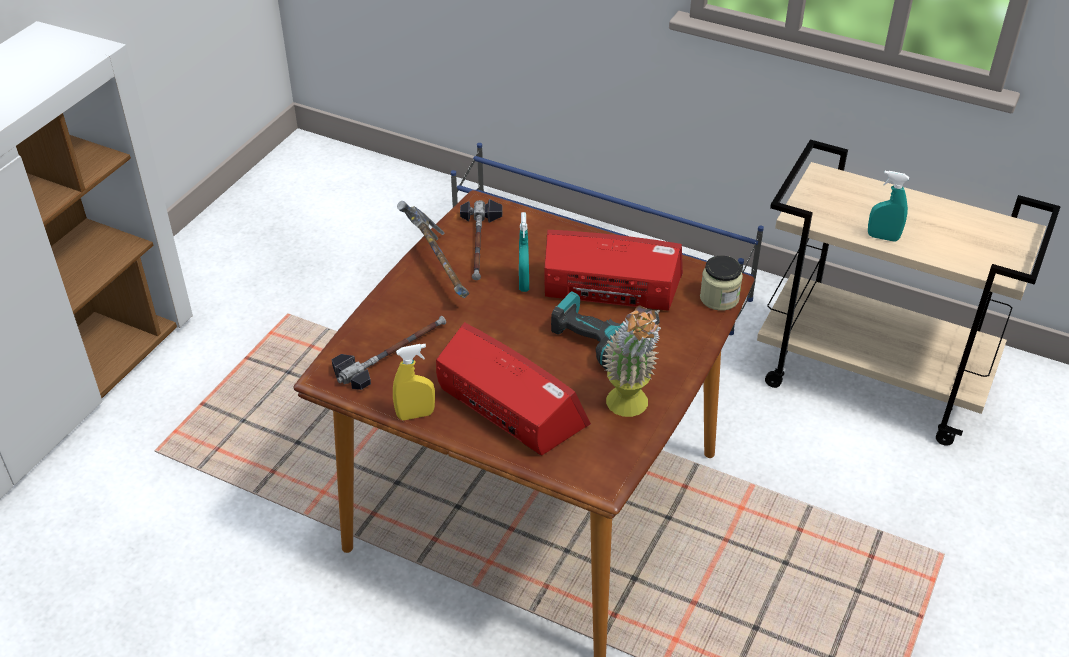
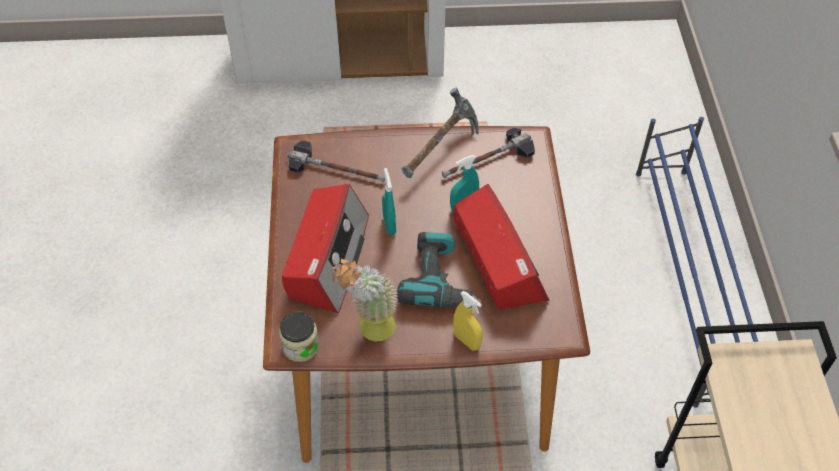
camera: 60 degrees right, 10 degrees up
(415, 415) = (287, 210): yellow spray bottle -> yellow spray bottle (466, 341)
(719, 298) = (540, 338): jar -> jar (300, 346)
(883, 237) = (745, 438): turquoise spray bottle -> turquoise spray bottle (389, 225)

